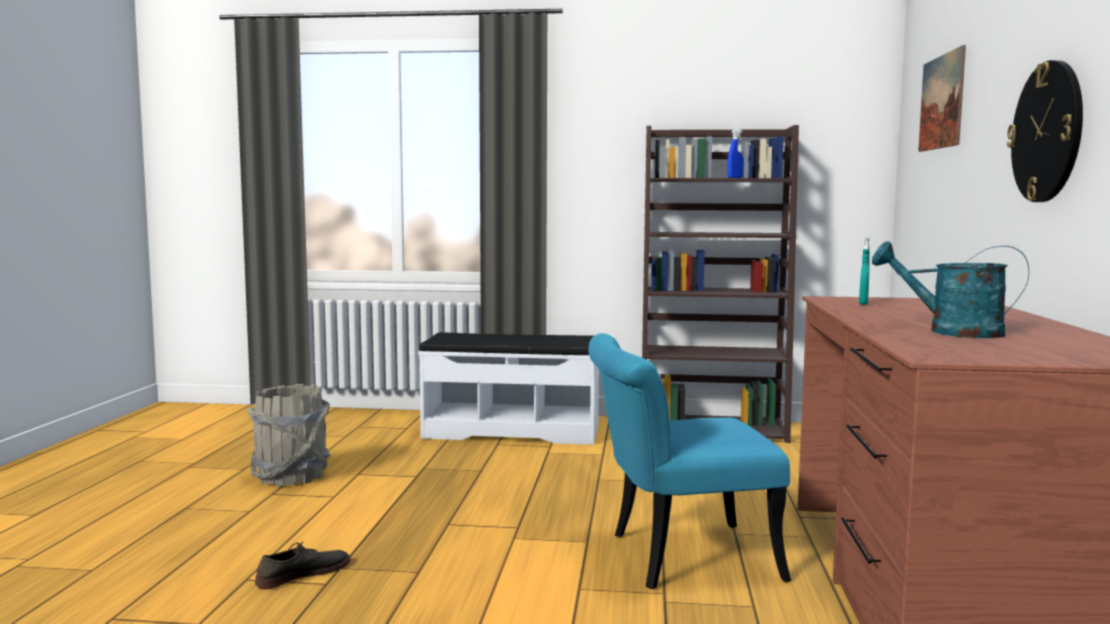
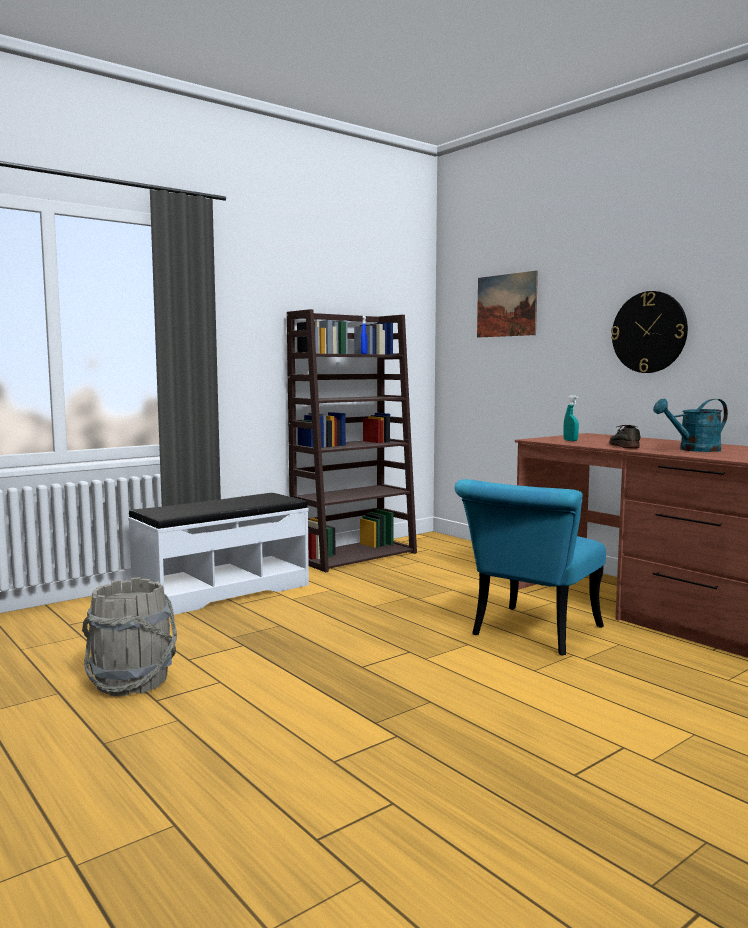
camera: 45 degrees left, 0 degrees up
(303, 574) = (363, 738): grey shoe -> grey shoe (623, 445)

